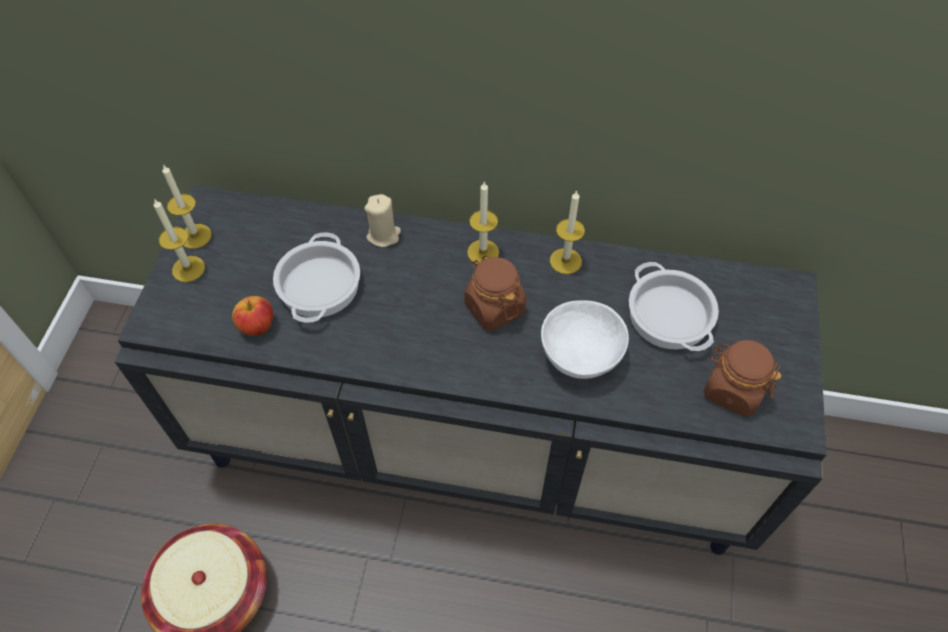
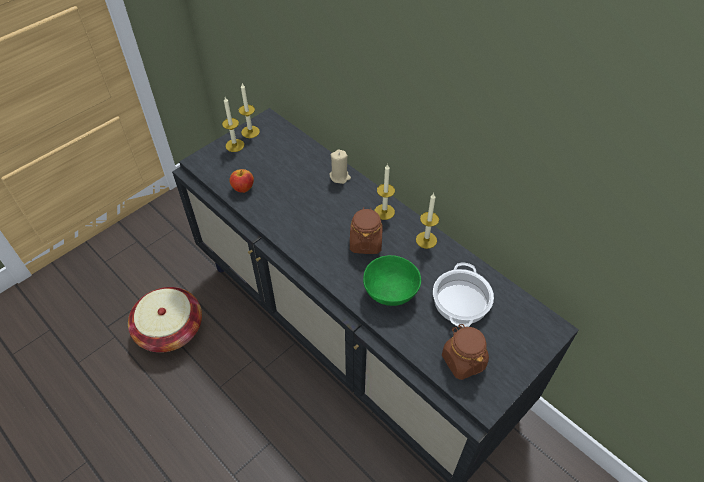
camera: 35 degrees right, 5 degrees down
(318, 285) = (287, 184): cooking pot -> none
(578, 356) = (389, 292): white bowl -> green bowl

